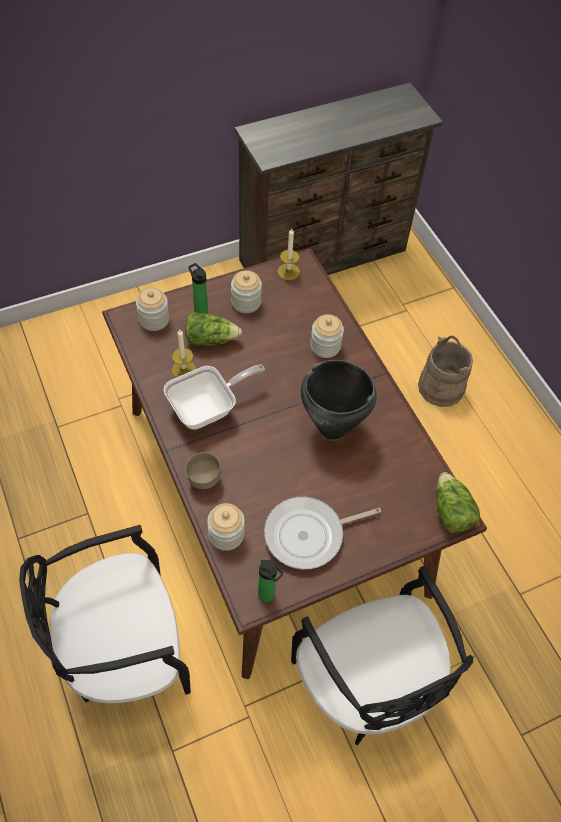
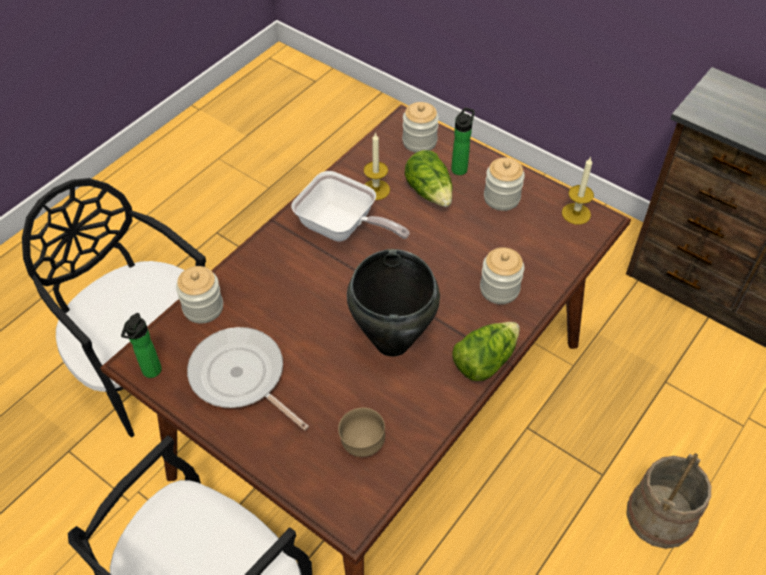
camera: 65 degrees right, 5 degrees down
(204, 480) = (256, 262): brown bowl -> brown bowl (362, 444)
(450, 512) = (353, 508): lettuce -> lettuce (484, 360)

